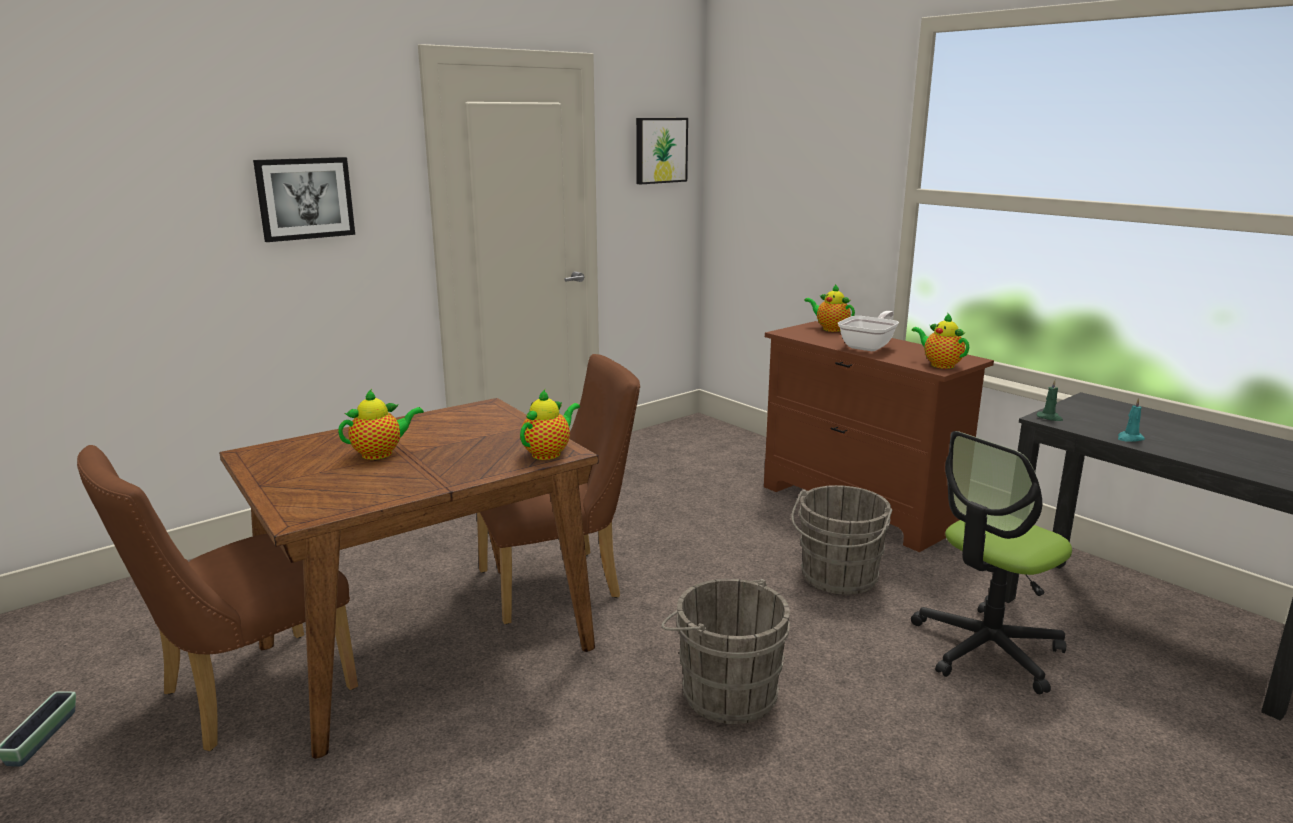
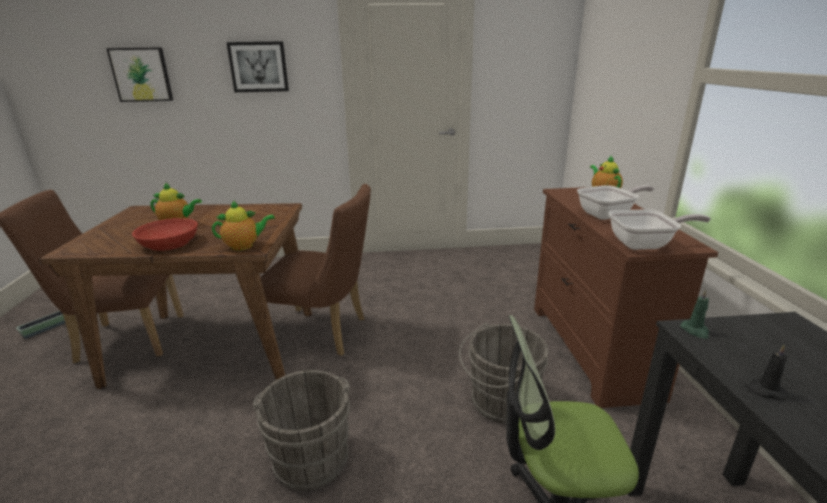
camera: 35 degrees right, 5 degrees up
(435, 474) = (169, 243): none -> red bowl
(660, 150) = (534, 40): picture -> picture (142, 74)
(940, 364) = (645, 244): teapot -> frying pan
(1129, 438) = (764, 391): turquoise candle -> black candle

